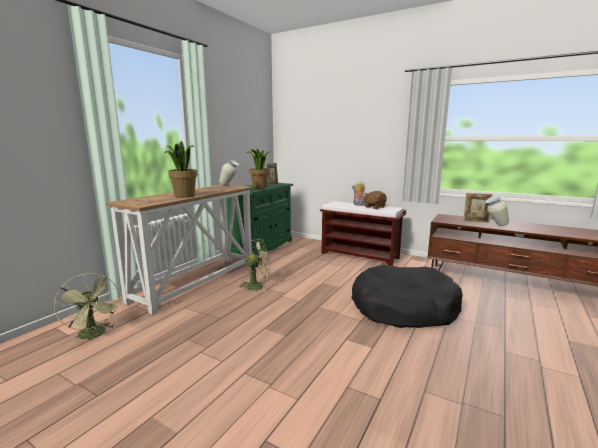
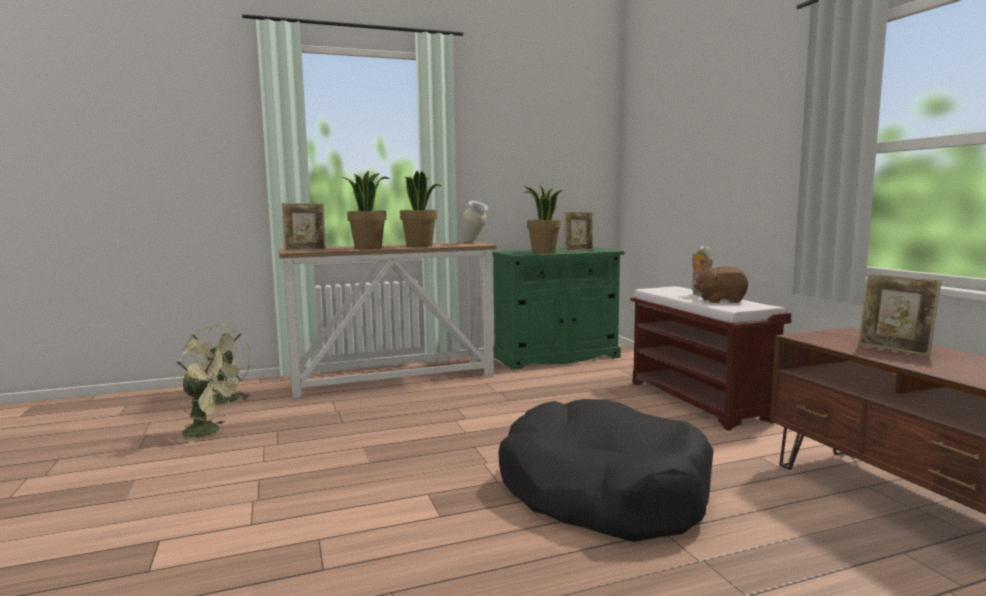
camera: 40 degrees right, 5 degrees down
(152, 203) = (305, 251): none -> picture frame
(211, 191) = (420, 246): none -> potted plant
(257, 285) = (451, 401): green fan -> green fan (209, 431)
(494, 225) = (921, 362): vase -> none

